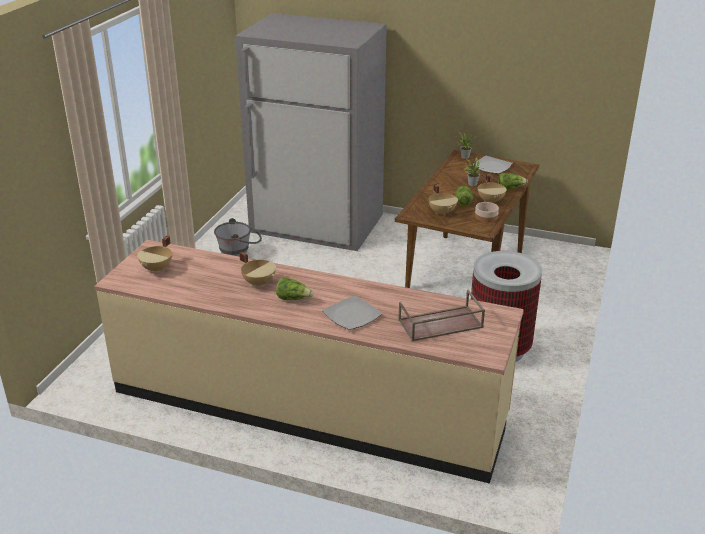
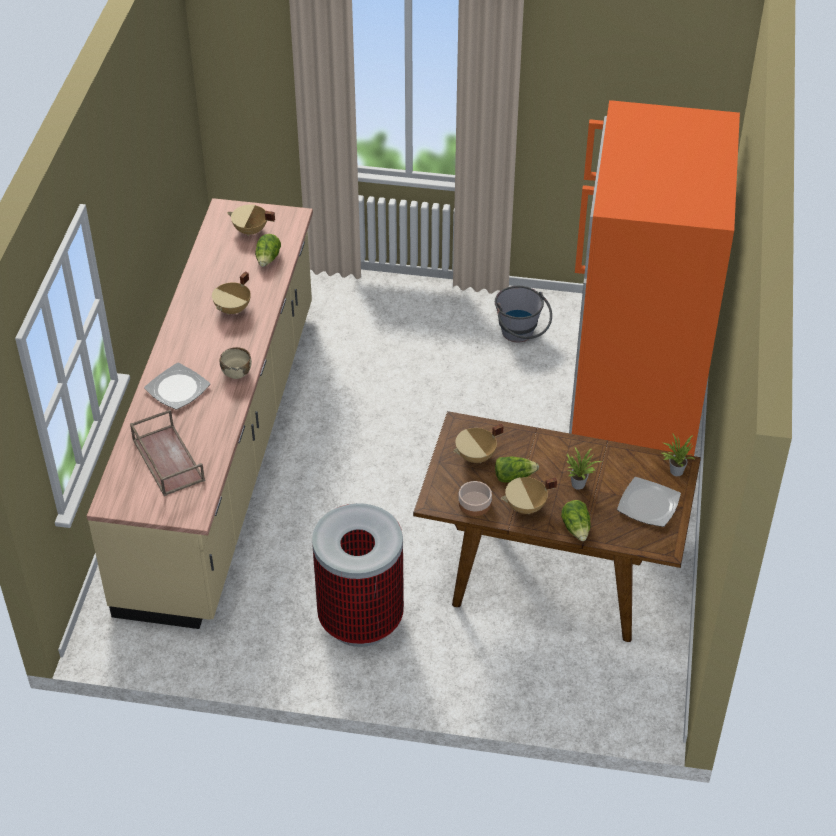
camera: 80 degrees right, 15 degrees up
(293, 299) = (204, 340): lettuce -> lettuce (268, 259)
(317, 223) = (635, 396): grey fridge -> orange fridge
(341, 285) = (236, 372): none -> beige bowl

